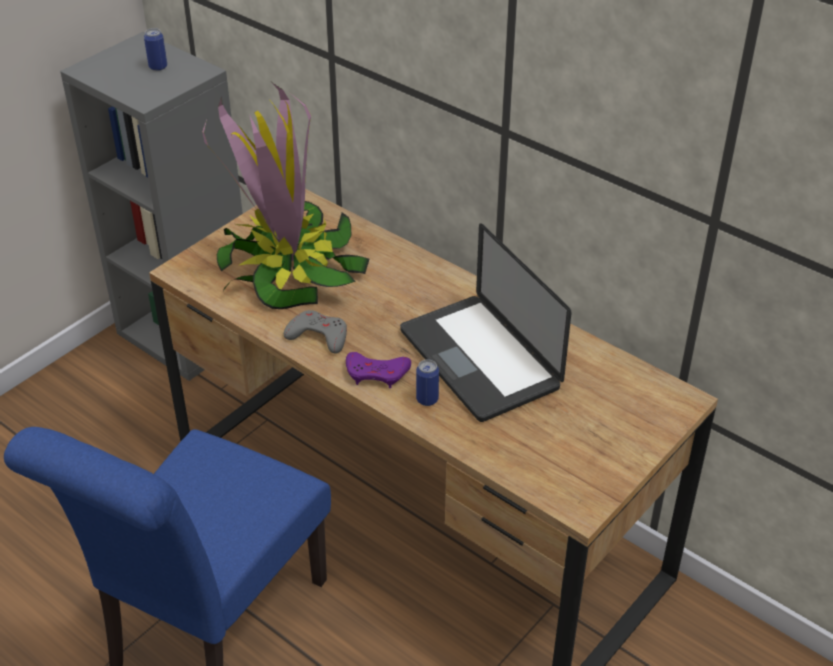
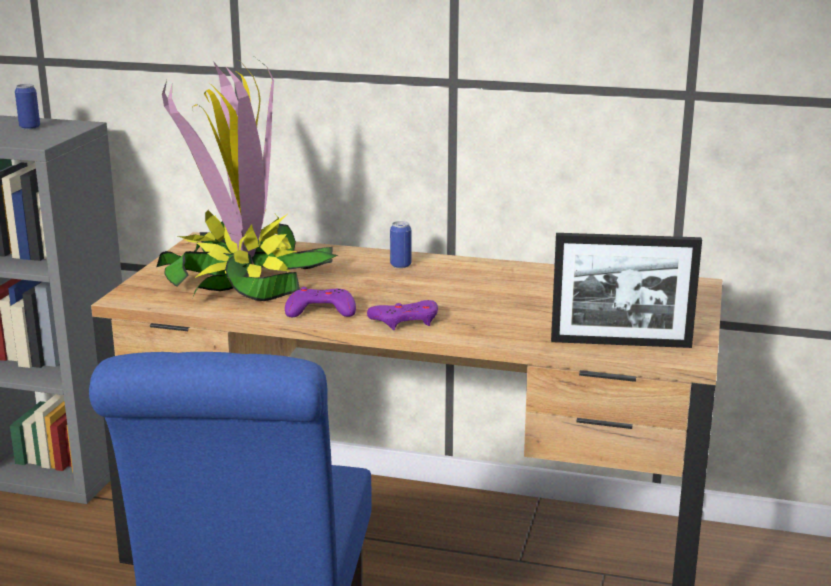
camera: 25 degrees left, 20 degrees down
(318, 336) = (320, 310): grey game controller -> purple game controller
(427, 399) = (472, 326): can -> can (400, 265)
(479, 359) = (493, 295): laptop -> none
(536, 467) = (620, 343): none -> picture frame

